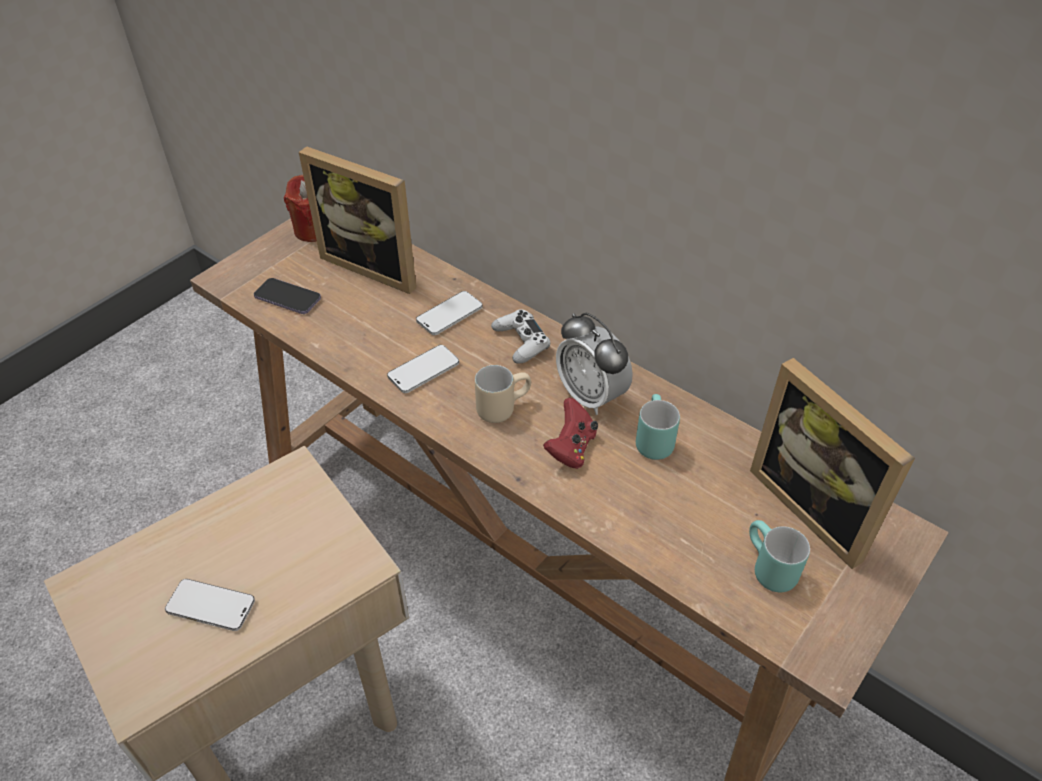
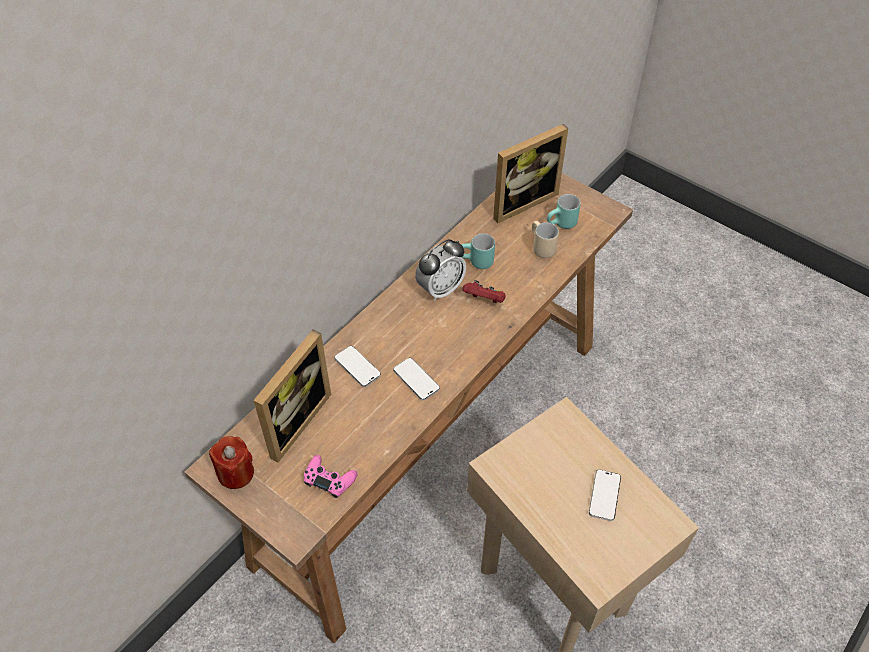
camera: 90 degrees left, 5 degrees up
(287, 298) = (329, 479): phone -> pink game controller
(502, 406) = (450, 335): beige mug -> beige mug (539, 248)
(521, 342) = (389, 324): white game controller -> none

